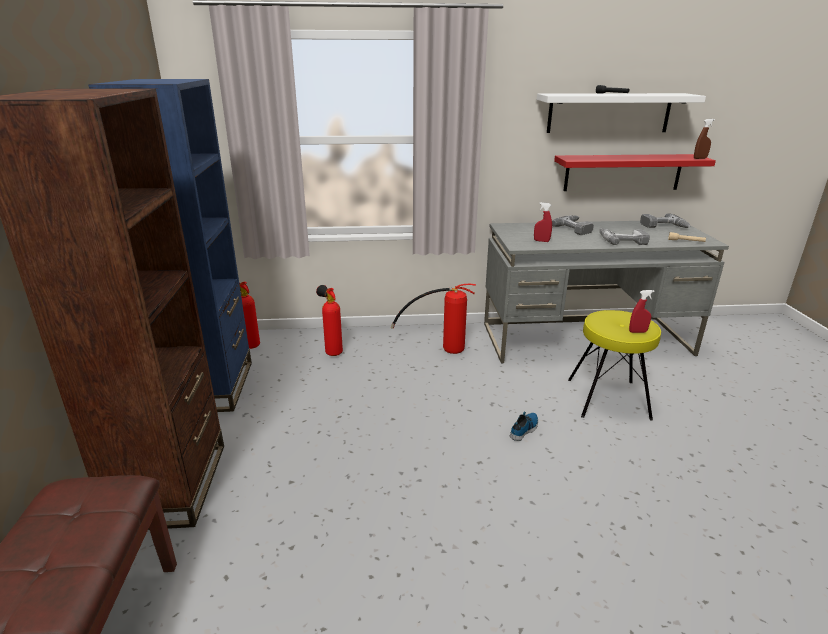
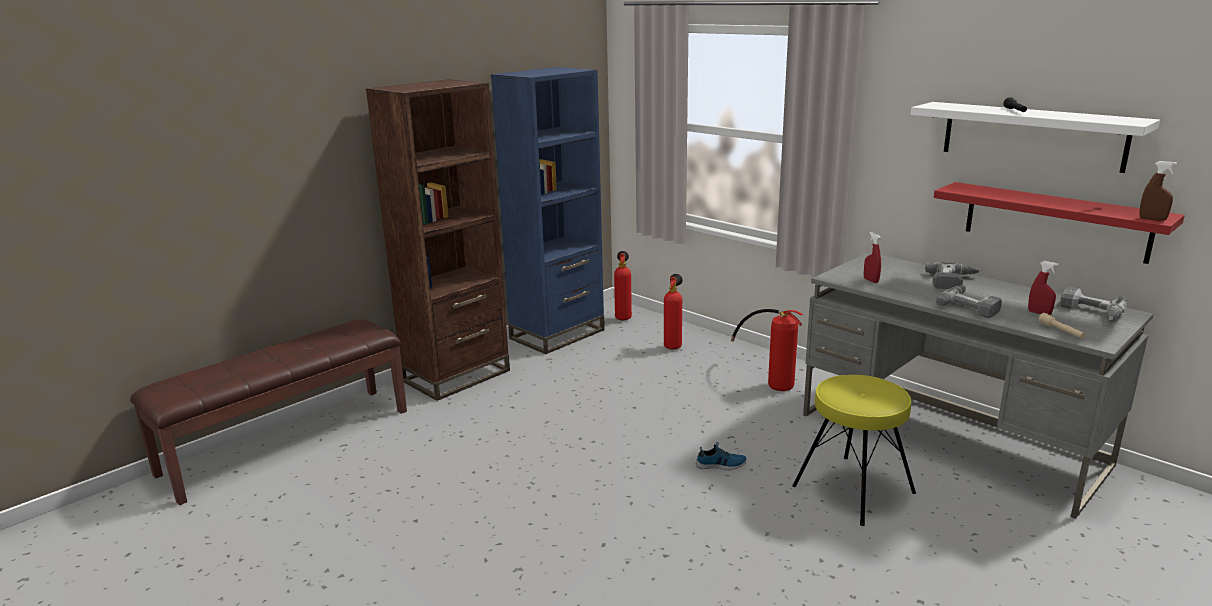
camera: 50 degrees right, 5 degrees down
(638, 332) = (857, 402): red spray bottle -> red spray bottle (1039, 313)

